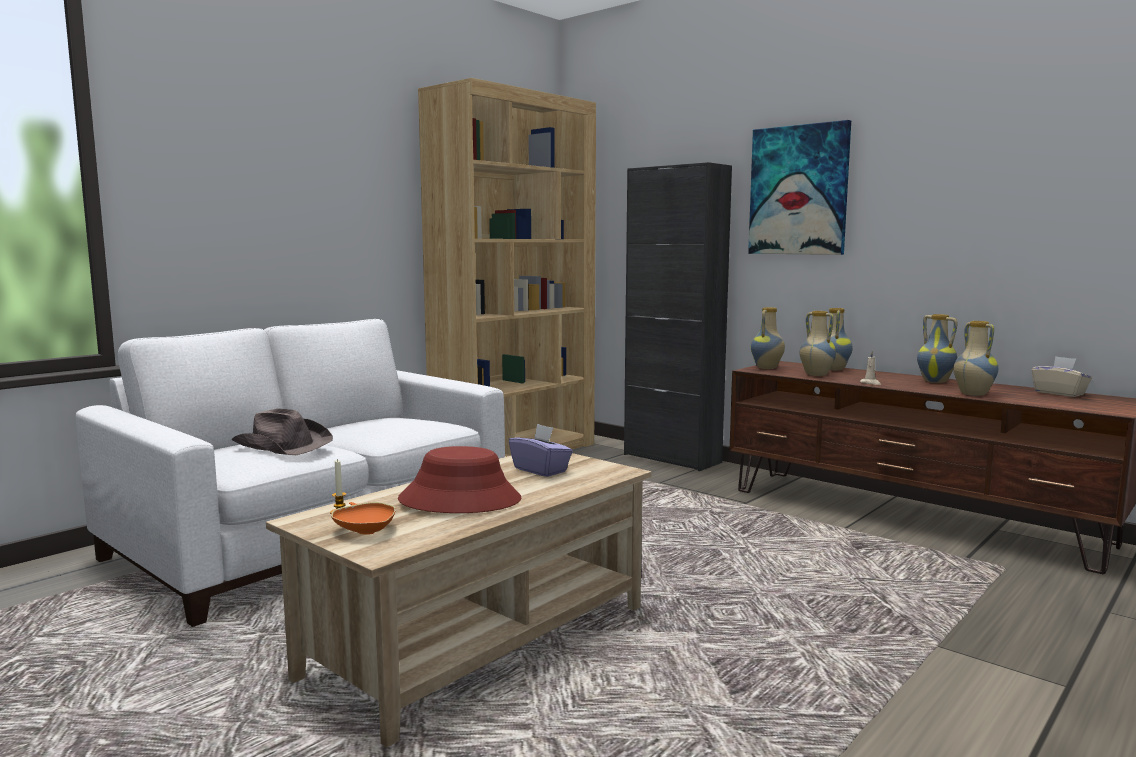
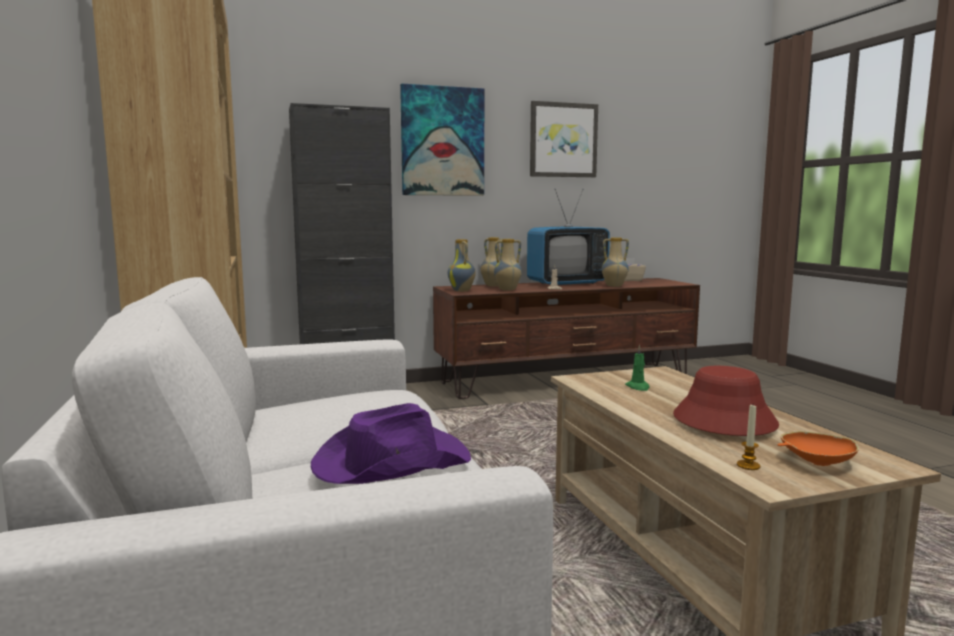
camera: 60 degrees left, 0 degrees up
(282, 445) = (389, 462): brown hat -> purple hat
(541, 470) = (638, 387): purple tissue box -> green candle
(936, 381) = (567, 283): vase -> television
(969, 175) = (563, 140): none -> picture

